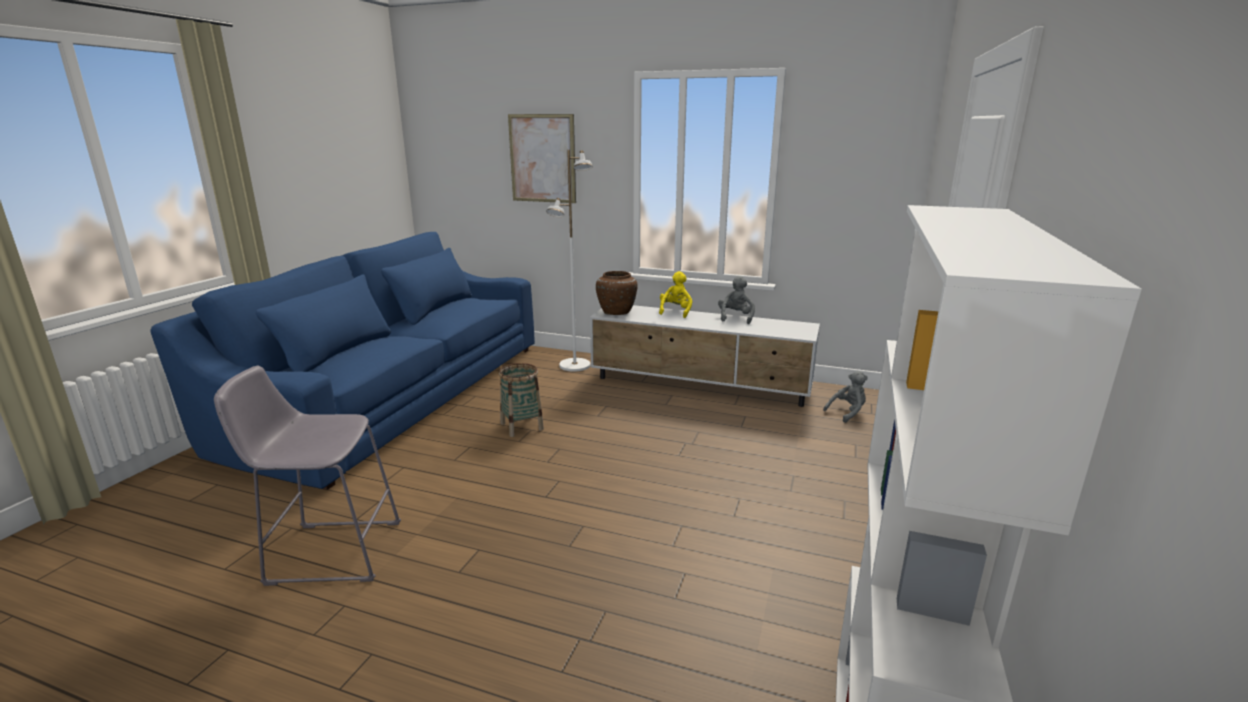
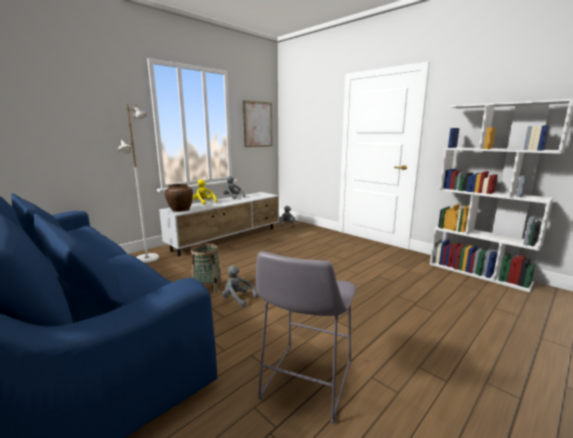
camera: 65 degrees left, 5 degrees down
(502, 455) = (237, 299): none -> grey plush toy
(542, 158) = (78, 112): picture -> picture (258, 124)

